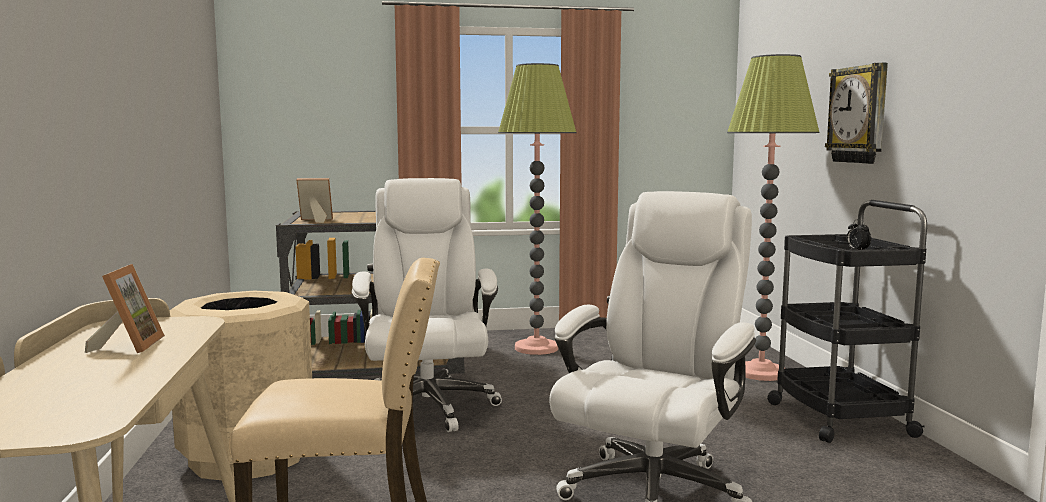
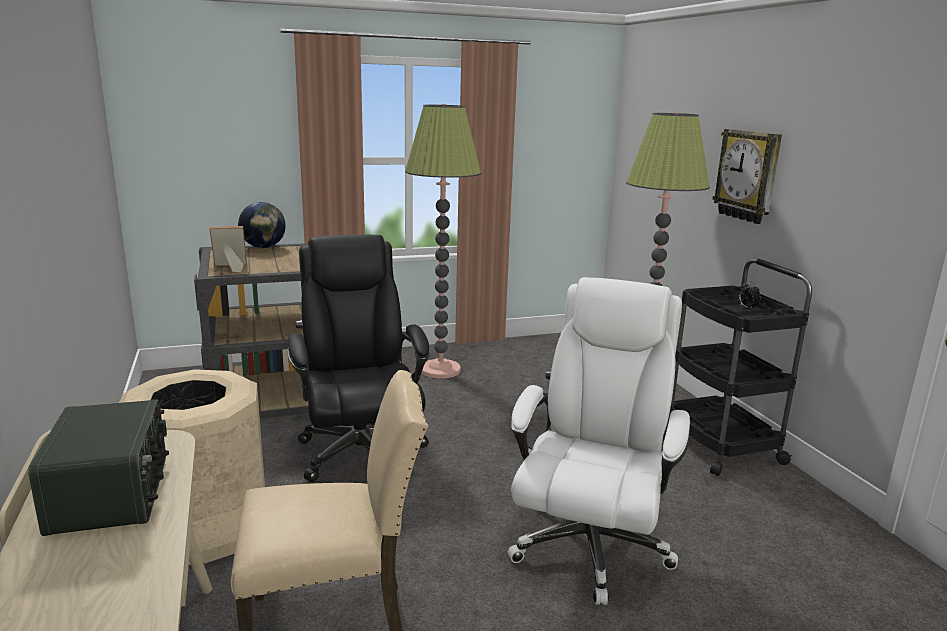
camera: 10 degrees left, 10 degrees up
(129, 346) = (113, 494): picture frame -> radio
(356, 211) = (263, 247): none -> globe
(428, 407) = (360, 453): white office chair -> black office chair

